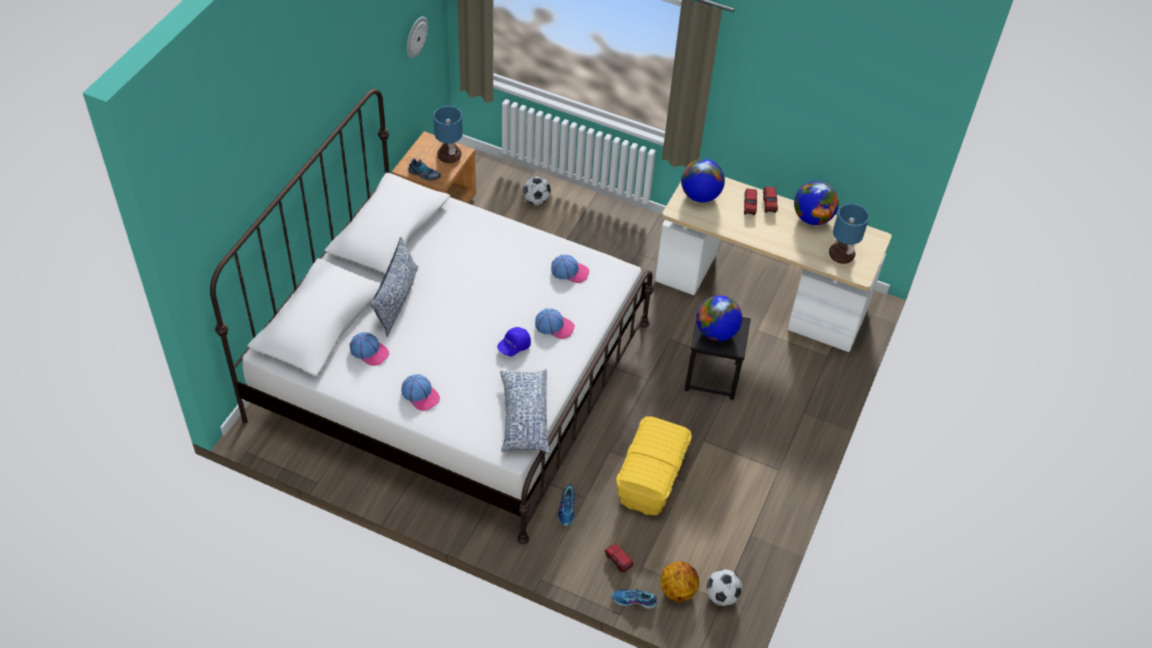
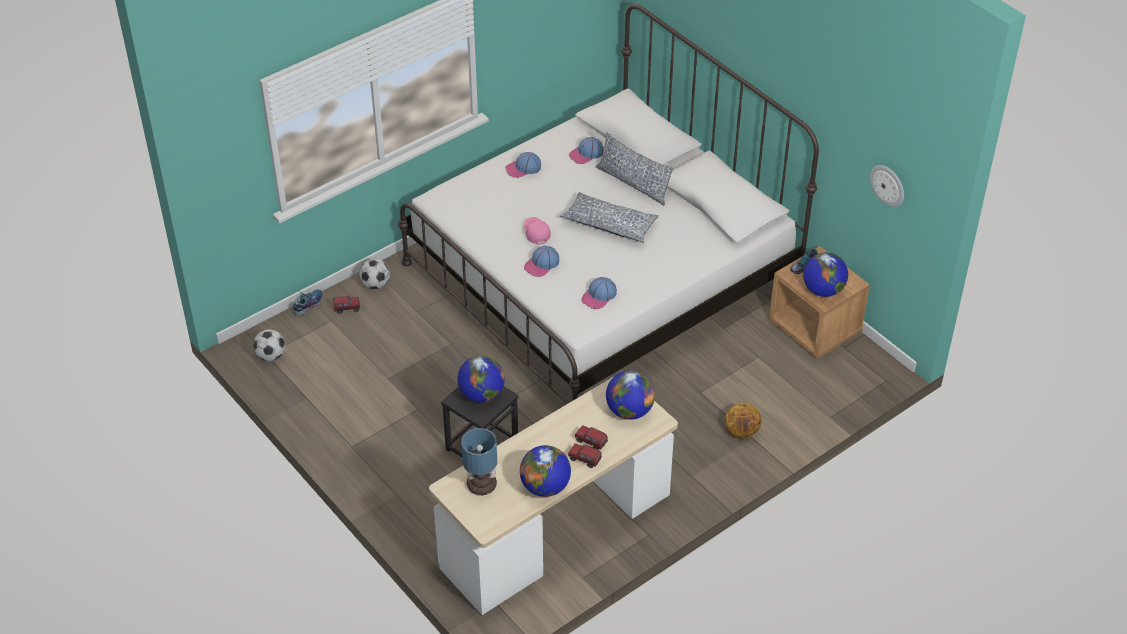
camera: 120 degrees right, 5 degrees down
(448, 155) = (823, 290): table lamp -> globe
(514, 346) = (536, 233): blue cap -> pink cap
(524, 417) = (461, 216): pillow -> pillow (609, 224)
(536, 201) = (787, 405): football -> football (375, 284)
(567, 509) = (415, 297): shoe -> none
(651, 478) = (405, 359): yellow storage box -> none
(677, 590) = (296, 333): basketball -> basketball (742, 432)

